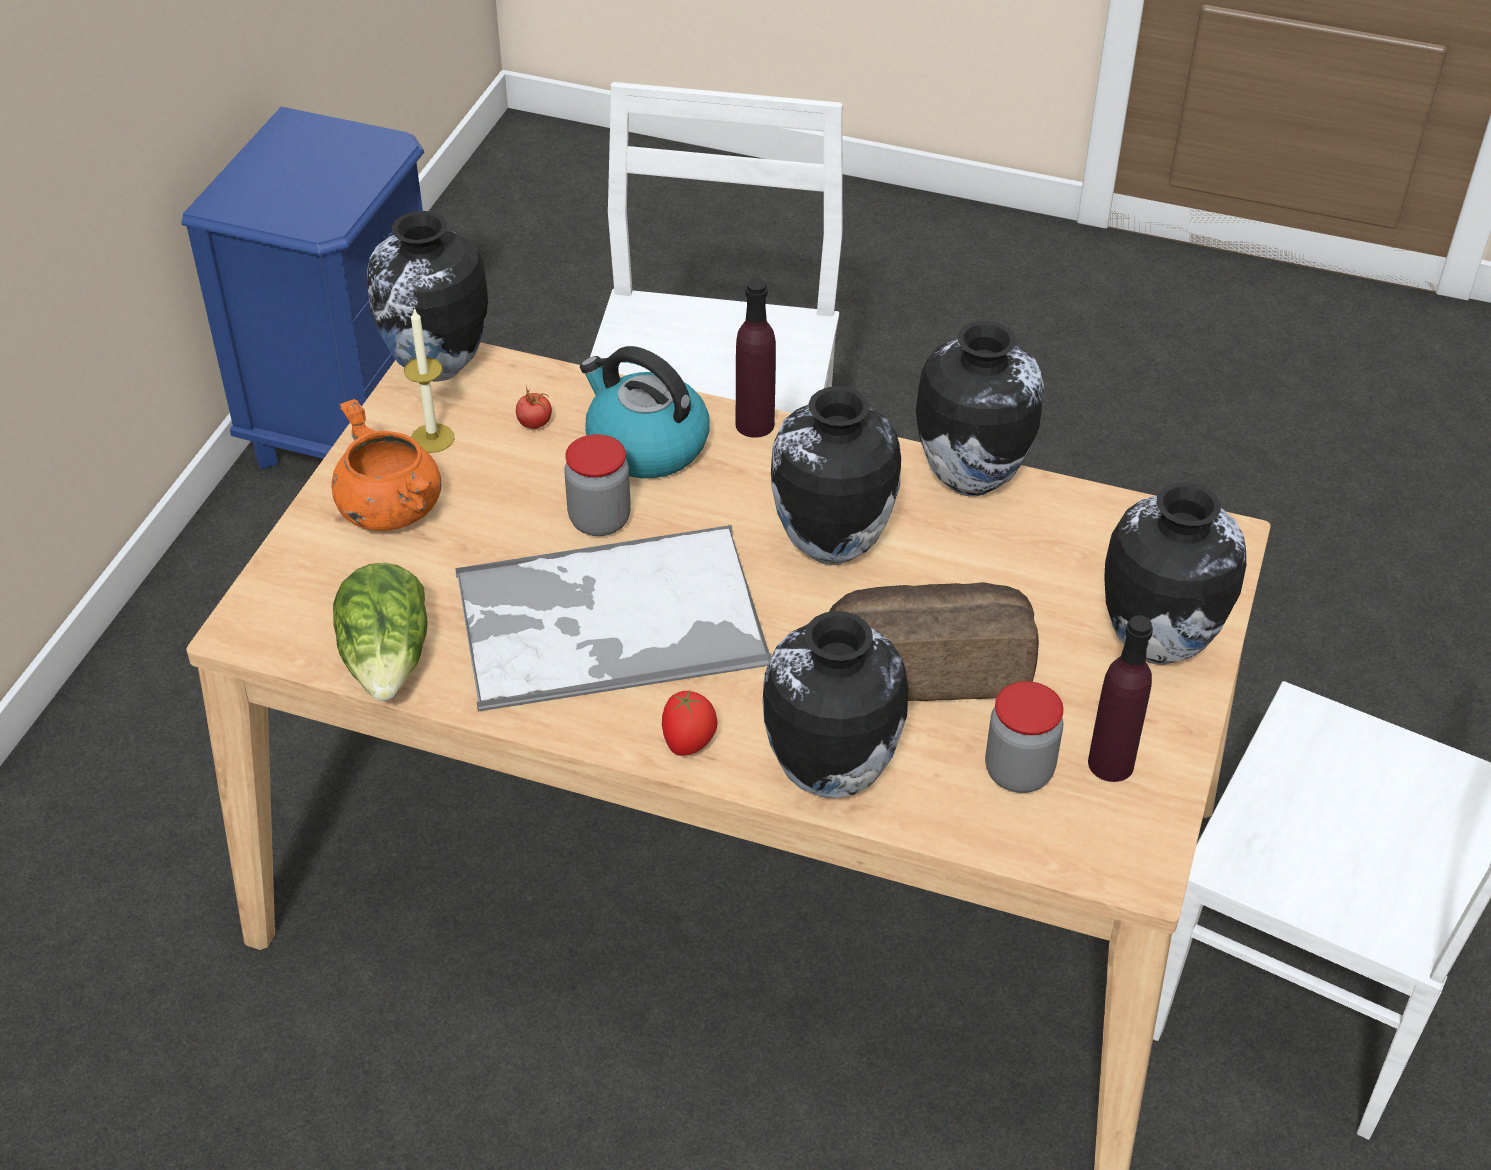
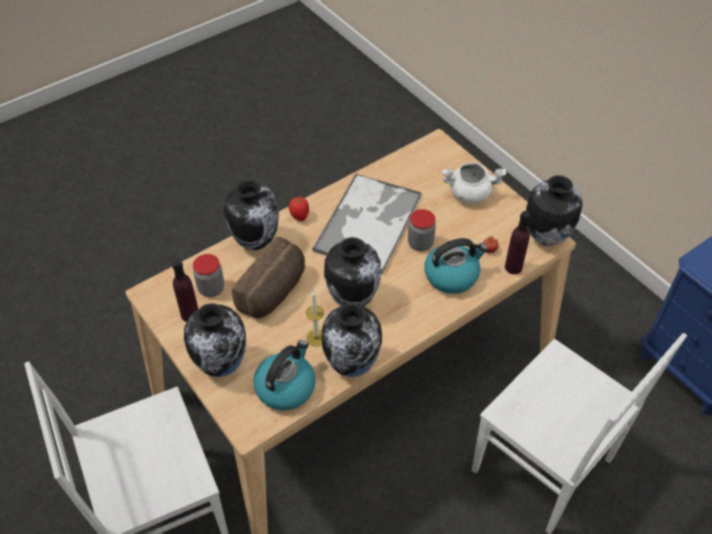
camera: 125 degrees right, 5 degrees up
(388, 660) = (396, 167): lettuce -> none
(389, 509) = (470, 194): orange cooking pot -> white cooking pot
(432, 438) = (501, 219): candle -> candle (316, 337)
(755, 424) = (439, 315): purple bottle -> purple bottle (513, 267)
(1100, 536) = (286, 387): none -> kettle

